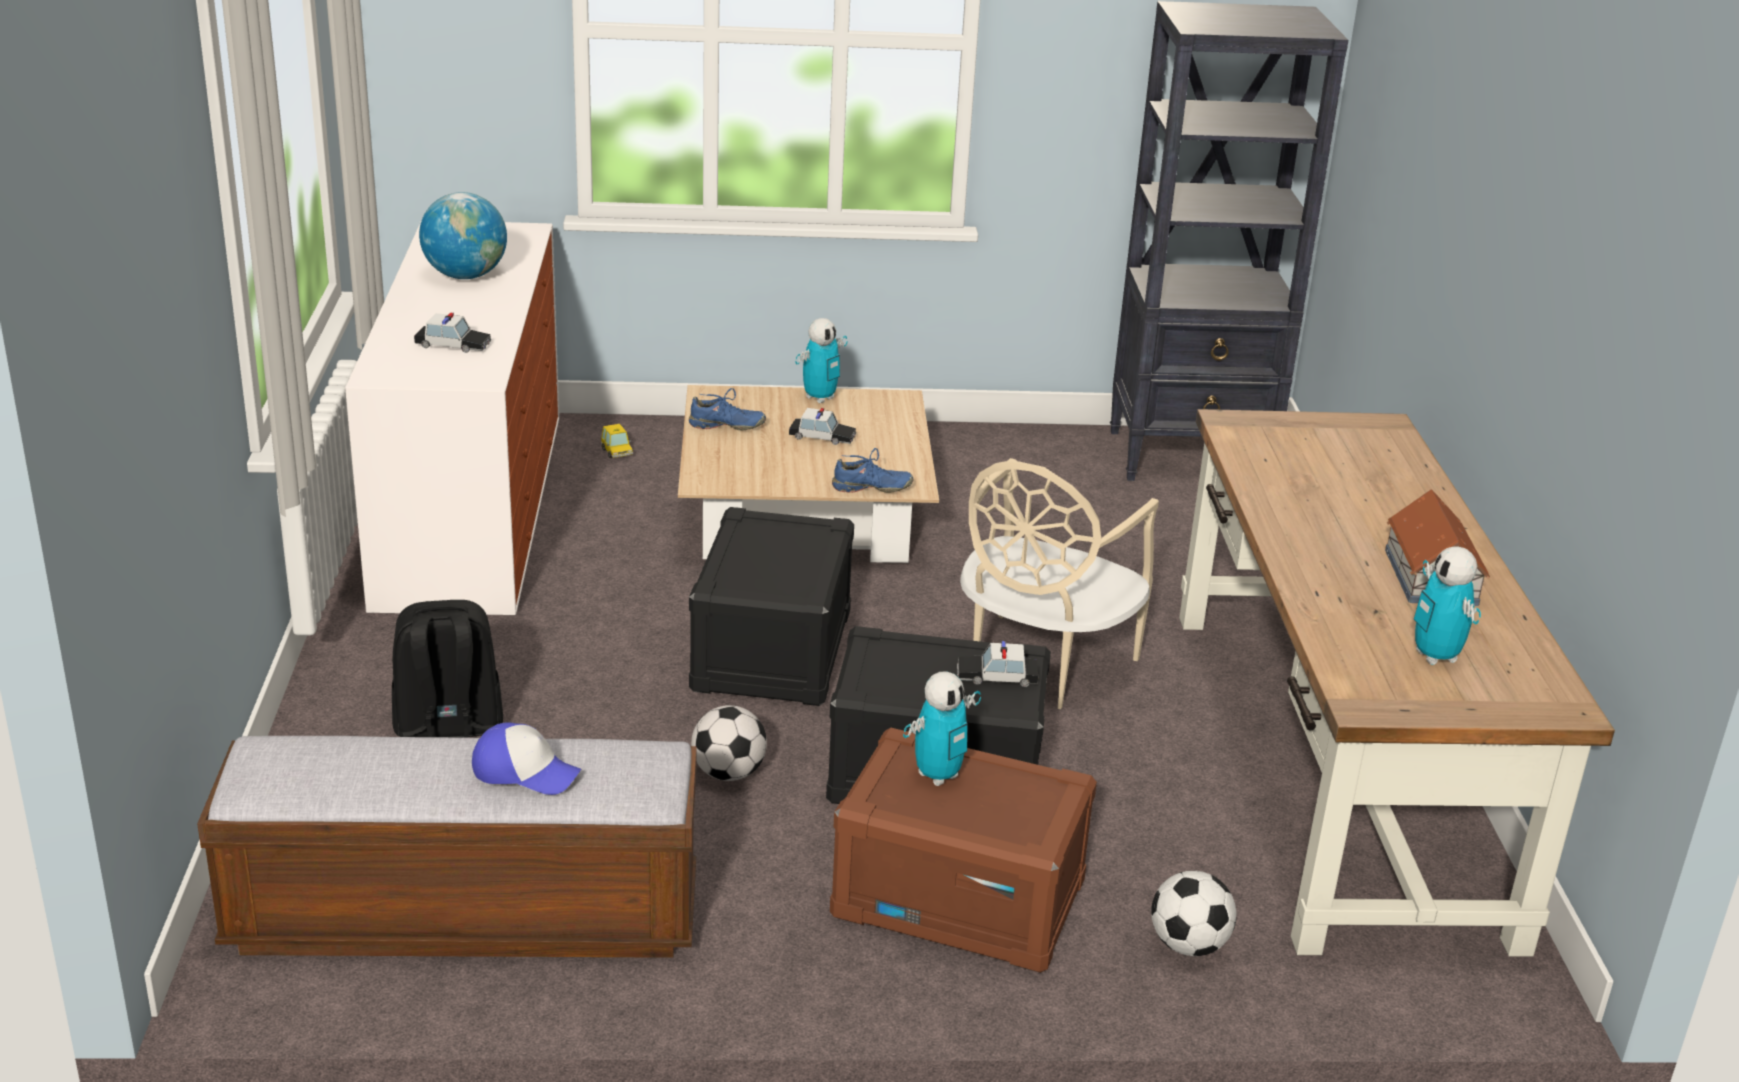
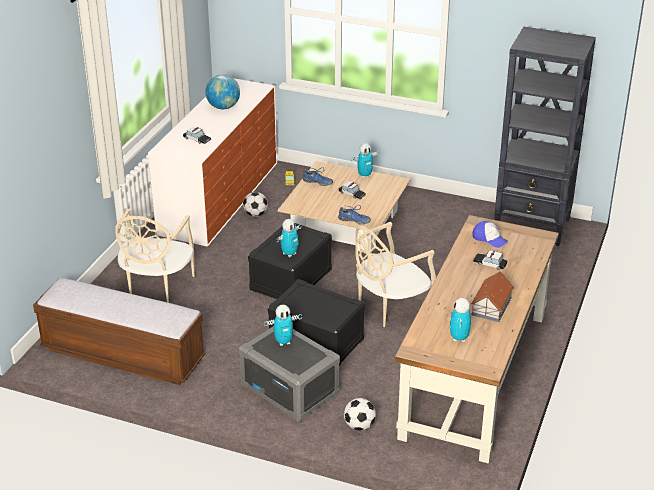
camera: 25 degrees right, 5 degrees up
(448, 731) = (156, 287): black backpack -> beige chair
(525, 771) = (138, 309): cap -> cap (489, 238)
(728, 773) = (242, 324): football -> football (255, 214)
(790, 577) = (289, 254): none -> toy robot
(960, 899) = (290, 389): brown storage box -> grey storage box
(996, 676) = (334, 309): toy car -> toy car (489, 264)

